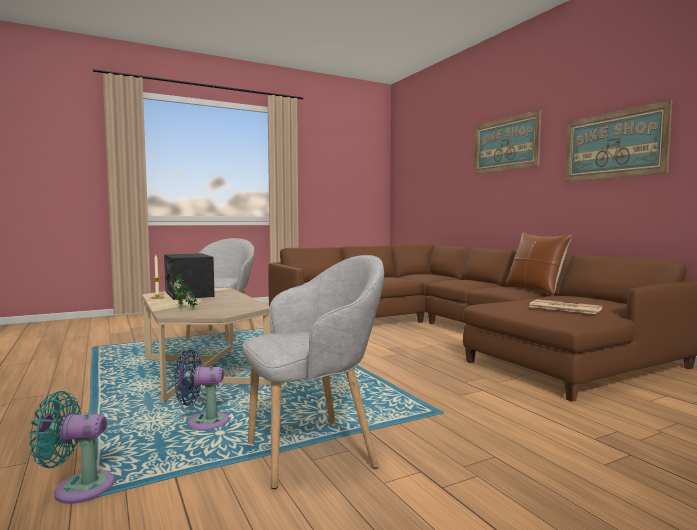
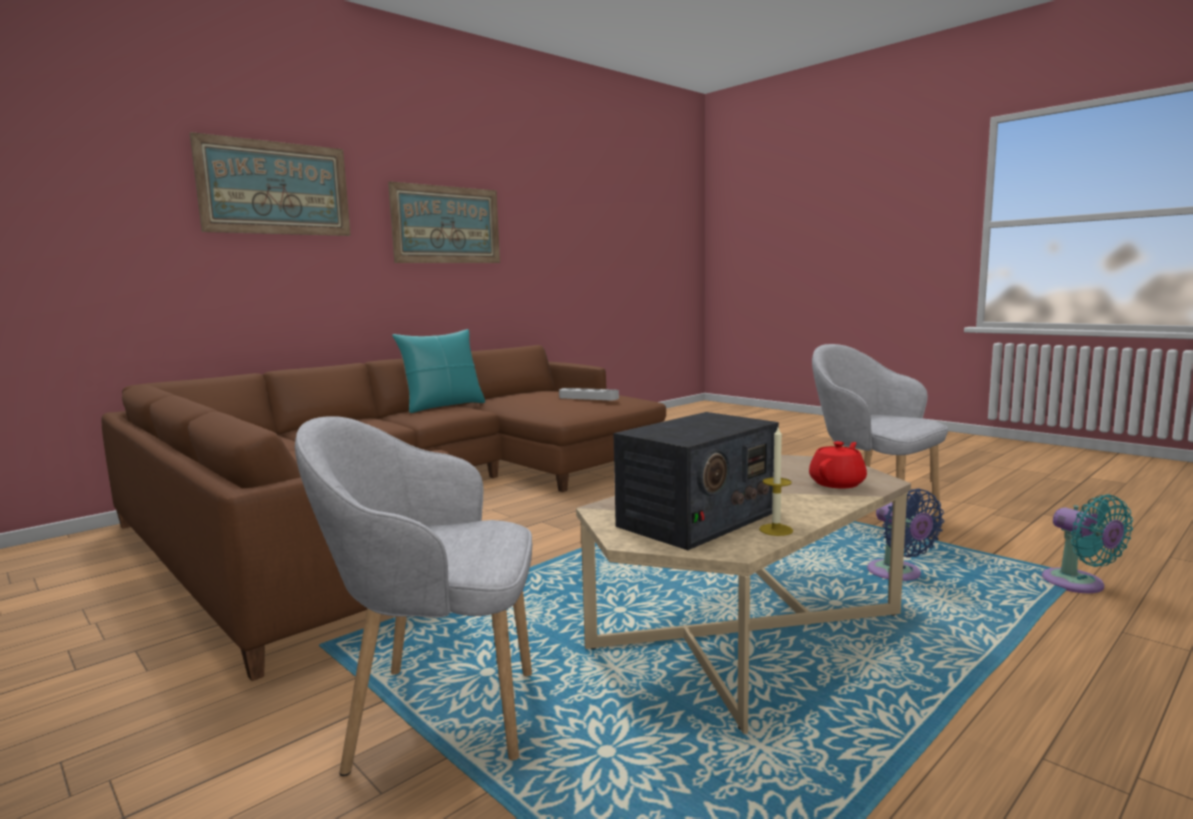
camera: 105 degrees left, 5 degrees up
(185, 309) = (838, 483): potted plant -> red teapot
(535, 290) = (443, 406): brown pillow -> turquoise pillow
(563, 308) = (588, 398): newspaper -> grey tray

